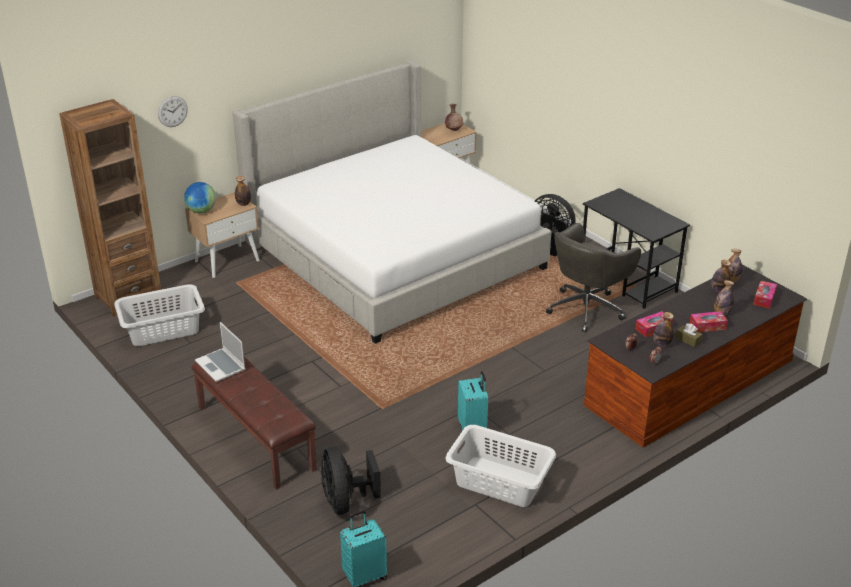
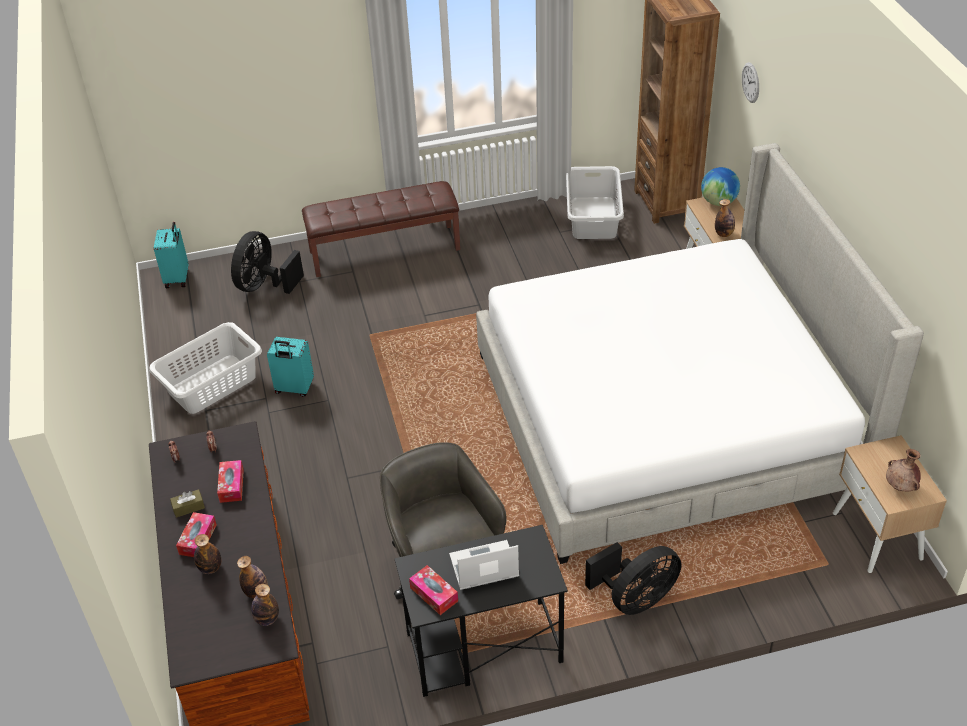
camera: 115 degrees right, 10 degrees up
(221, 366) = (426, 192): laptop -> laptop (483, 567)
(346, 502) = (264, 285): black fan -> black fan turned 75 degrees counterclockwise
(661, 344) = (200, 479): bottle -> none
(764, 298) = (205, 633): tissue box -> tissue box (434, 594)

